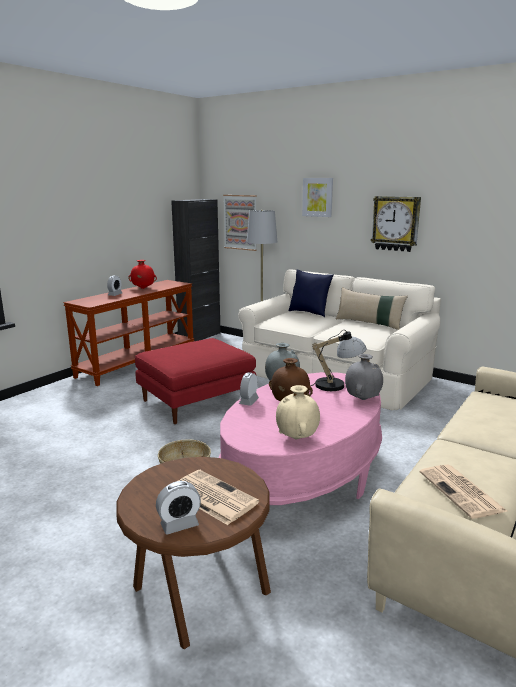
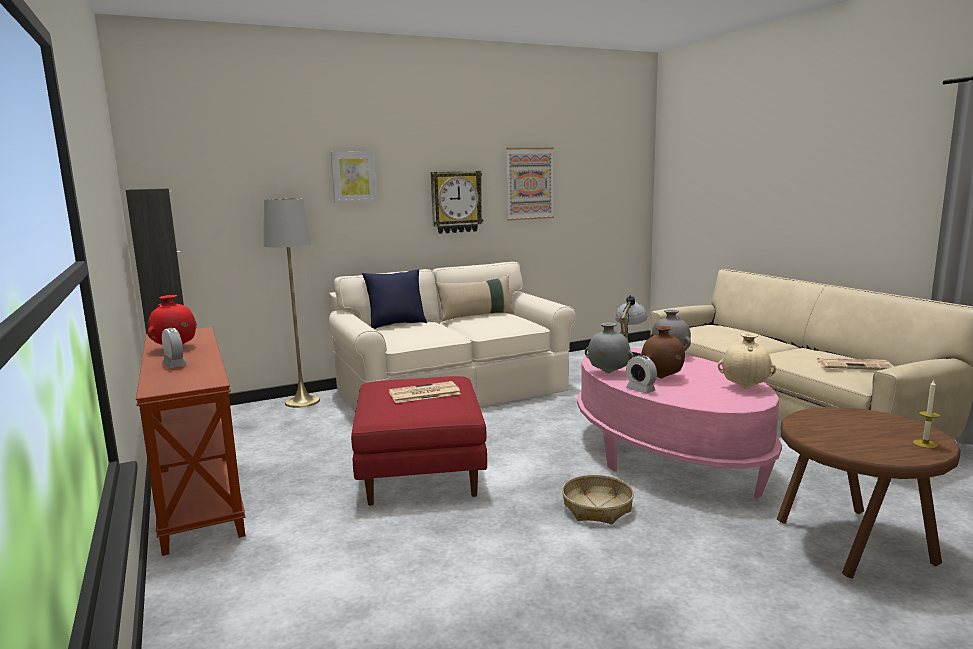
camera: 60 degrees left, 5 degrees down
(179, 525) = (925, 444): alarm clock -> candle
(211, 496) = (870, 427): newspaper -> newspaper (423, 393)
(240, 222) = (220, 222): picture -> picture (529, 183)

